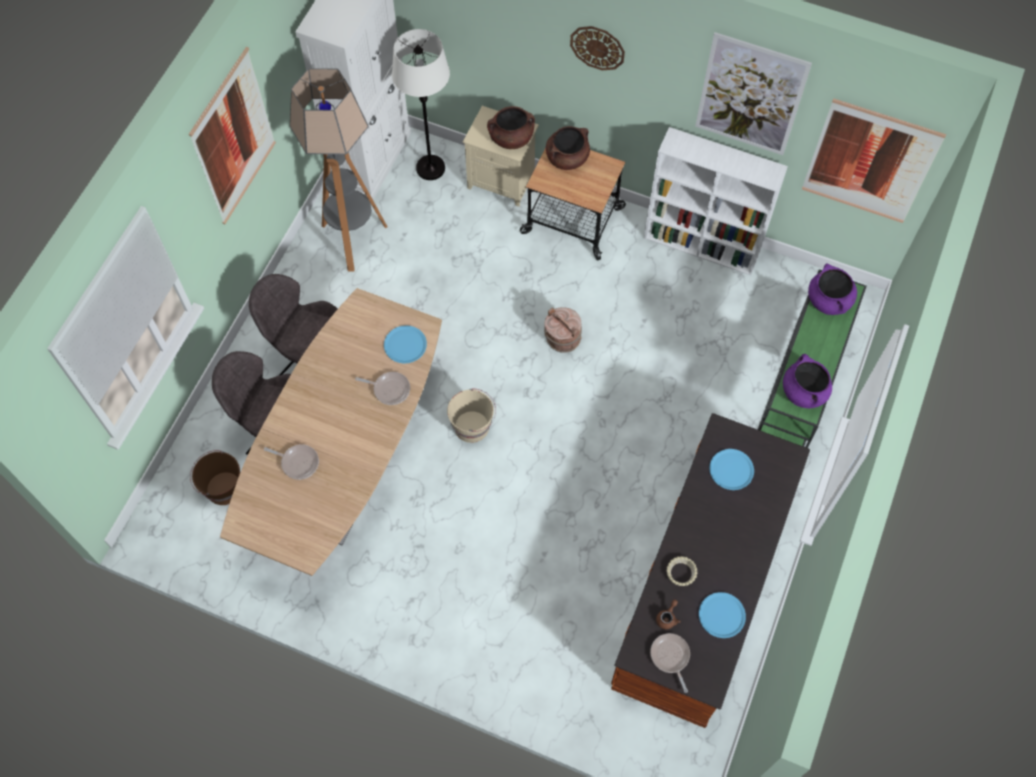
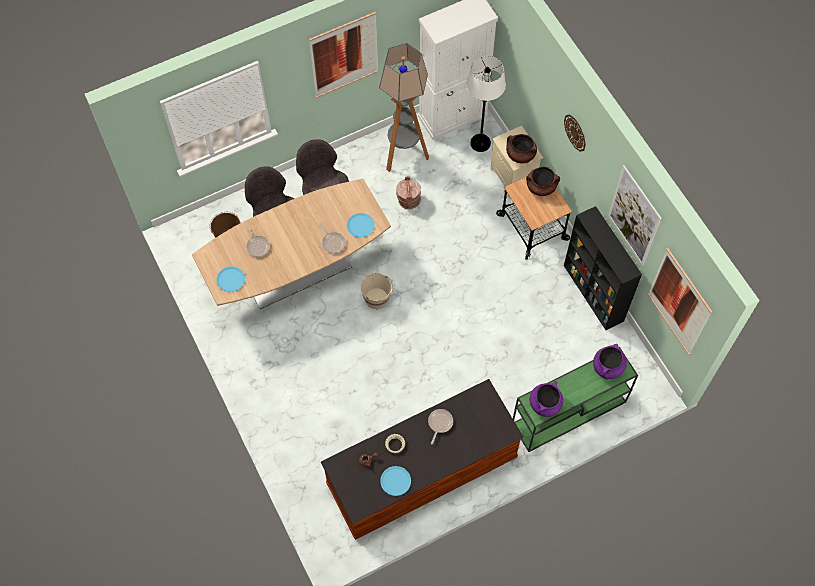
camera: 40 degrees right, 0 degrees up
(562, 339) = (466, 288): brown bucket -> brown bucket (408, 200)
(670, 657) = (351, 480): frying pan -> frying pan (439, 423)
(702, 245) = (594, 293): white bookcase -> black bookcase
(731, 469) = (470, 415): blue plate -> blue plate (231, 279)

